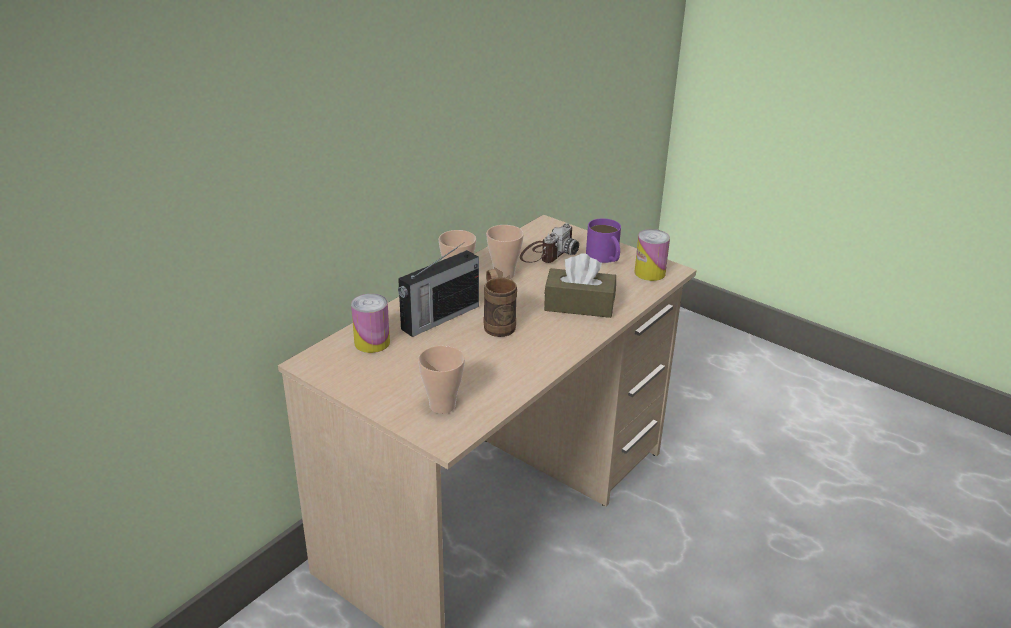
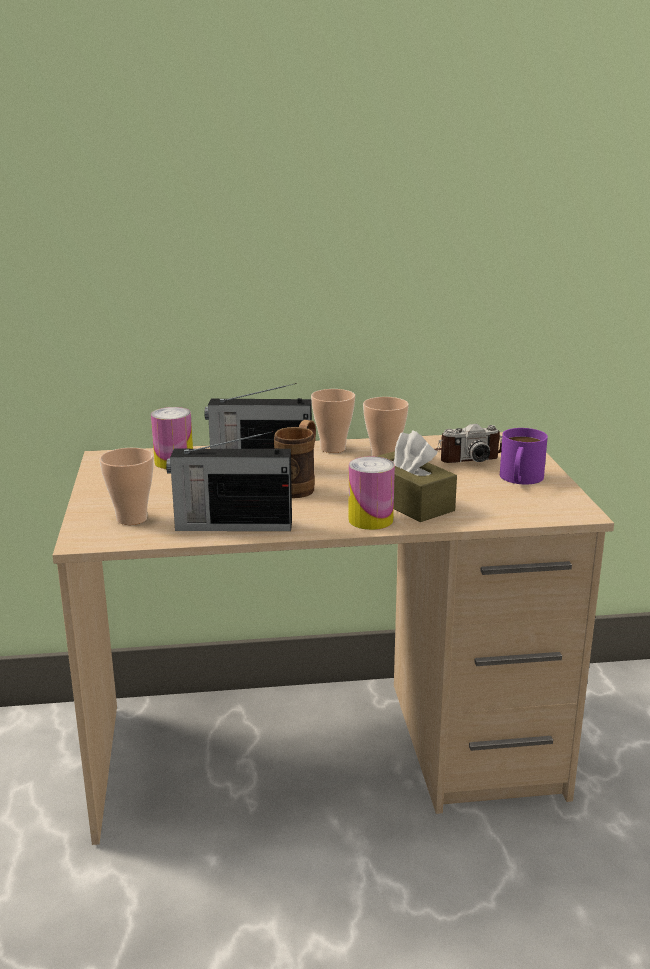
camera: 45 degrees right, 10 degrees down
(514, 376) = (231, 525): none -> radio
(649, 273) = (546, 506): can -> can (370, 520)

